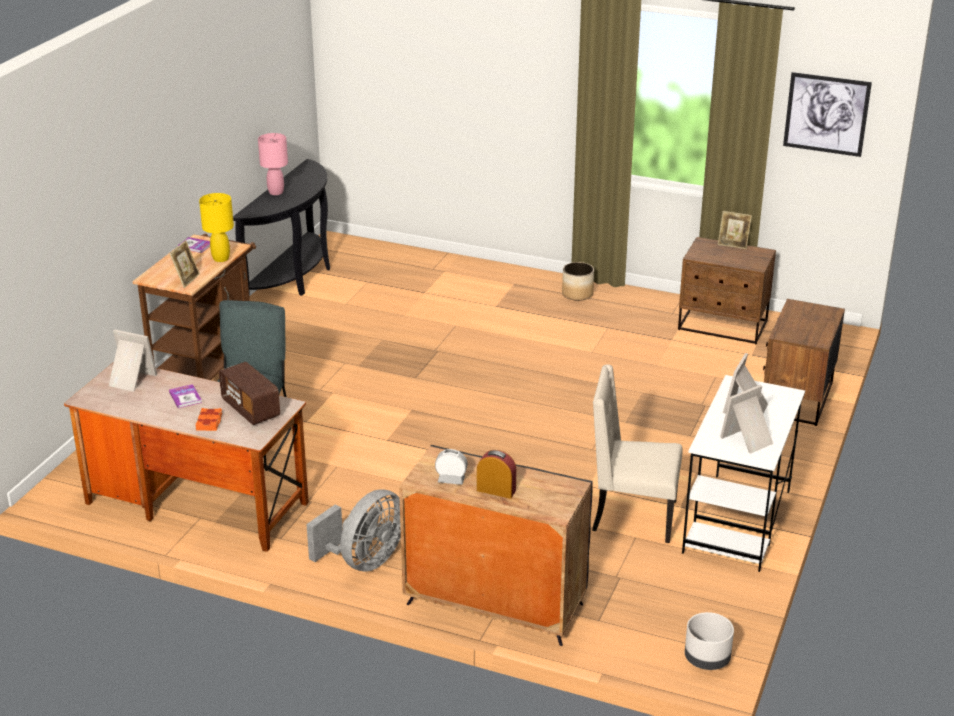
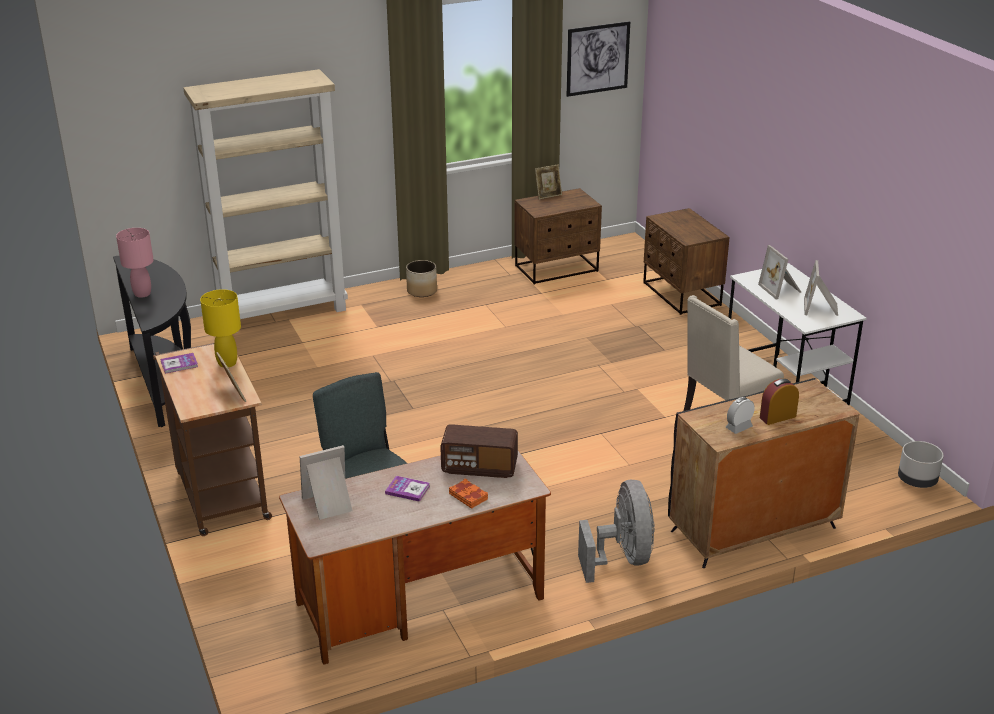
camera: 45 degrees left, 0 degrees up
(449, 264) = (283, 312): none -> beige bookcase

